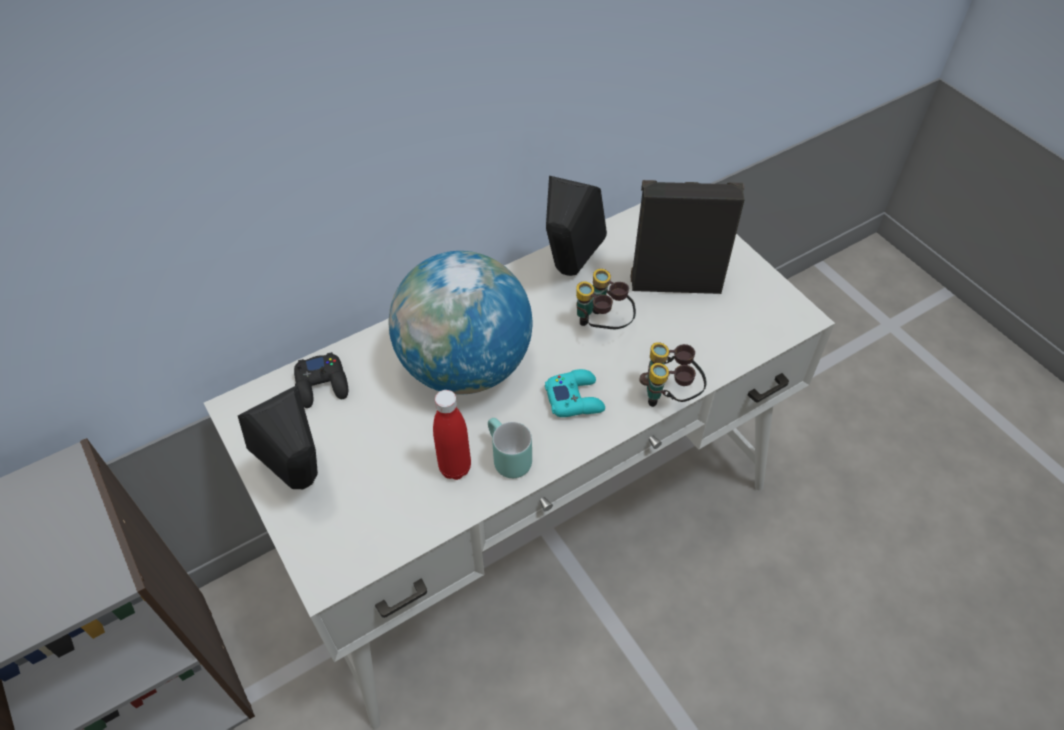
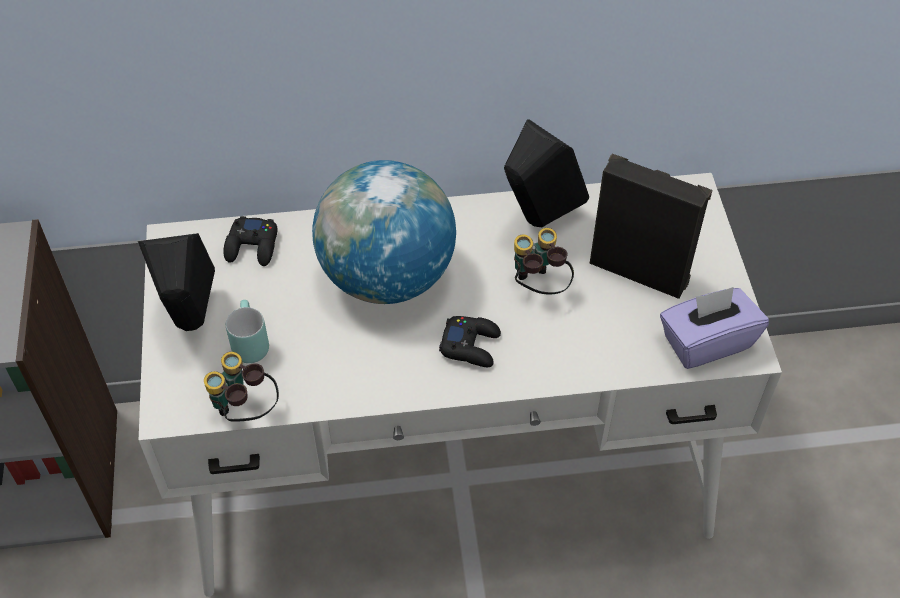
camera: 25 degrees right, 0 degrees up
(455, 468) = (325, 365): red bottle -> none
(505, 458) = (374, 375): turquoise mug -> turquoise mug (247, 343)
(575, 398) = (471, 345): turquoise game controller -> black game controller
(669, 396) = (562, 378): binoculars -> binoculars (245, 412)
(763, 321) = (706, 342): none -> purple tissue box

